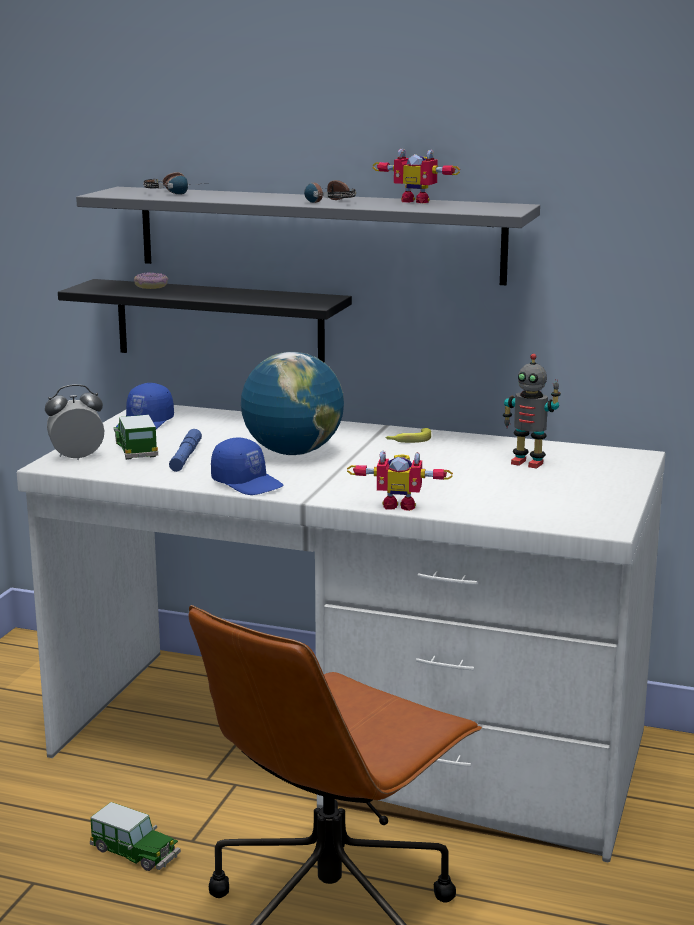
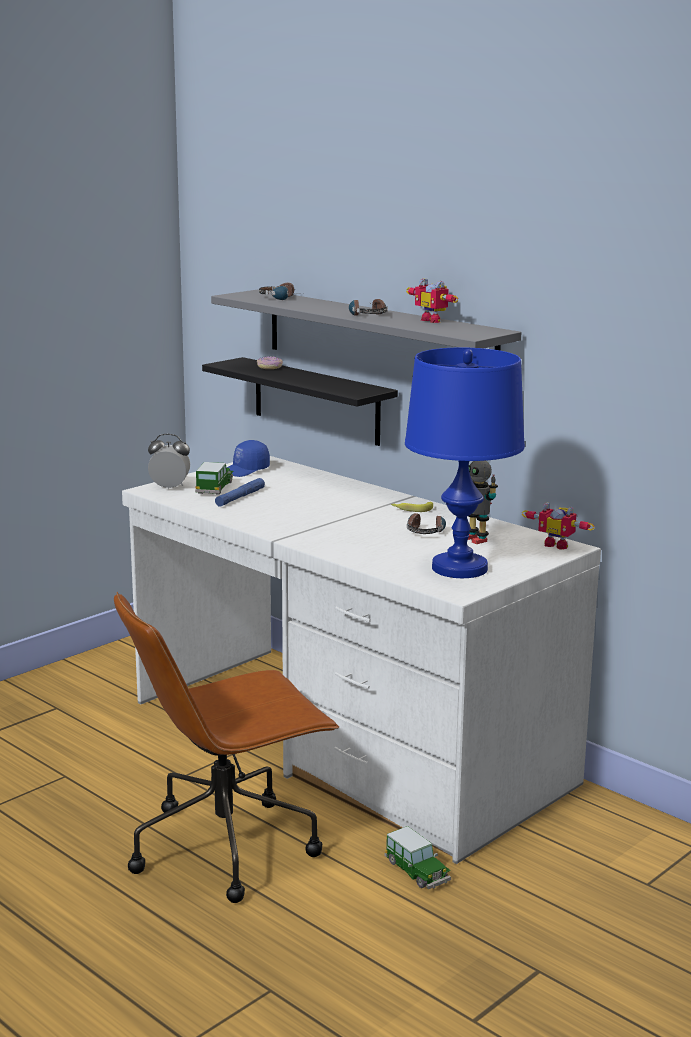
camera: 25 degrees right, 0 degrees up
(135, 853) = (140, 774): toy car -> toy car (417, 871)
(248, 483) = (255, 522): blue cap -> none
(293, 453) = (316, 506): globe -> none
(399, 505) = (336, 553): toy robot -> toy robot (557, 545)
(459, 461) = (426, 530): none -> headphones
(562, 499) = (460, 568): none -> blue table lamp

